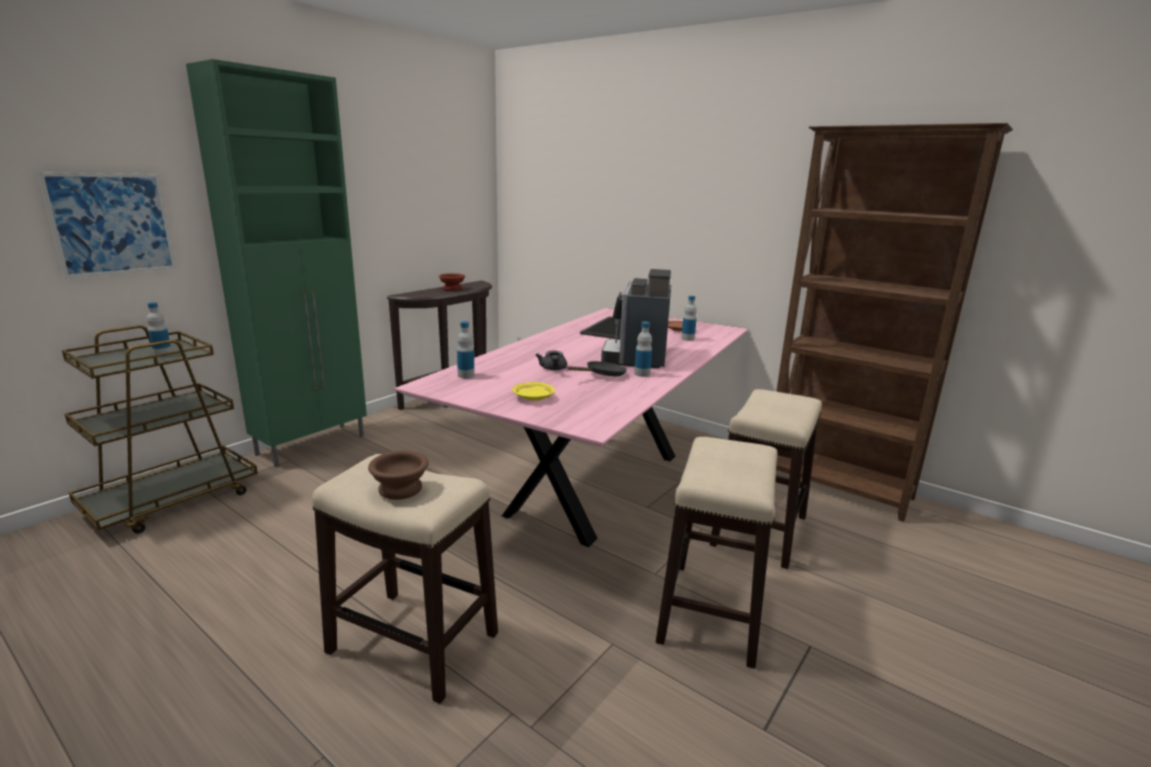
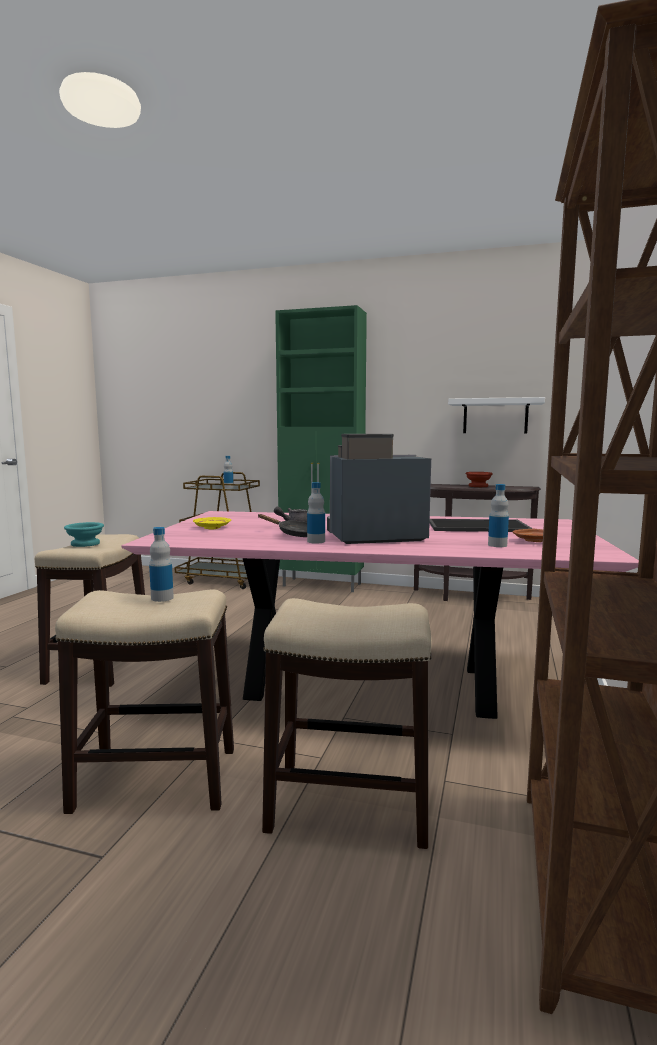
camera: 70 degrees right, 10 degrees down
(112, 224) = (242, 413): picture -> none
(402, 488) = (86, 544): brown bowl -> turquoise bowl
(443, 216) = (495, 416): none -> white shelf
(466, 375) = (250, 515): bottle -> bottle (162, 598)

